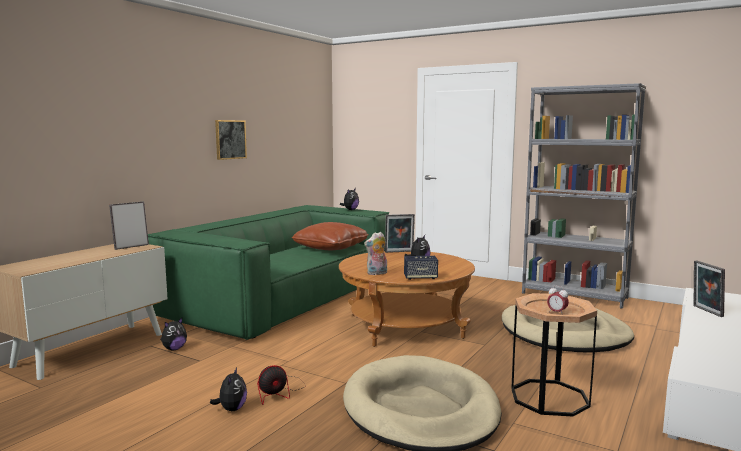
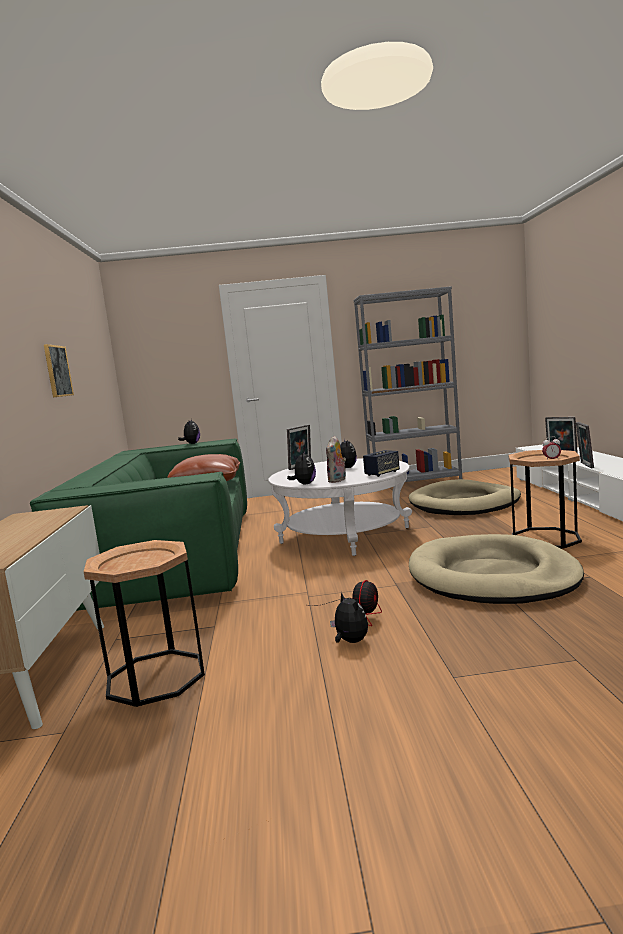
camera: 35 degrees left, 0 degrees up
(119, 378) = (155, 677): none -> brown side table
(131, 246) = (44, 515): picture frame -> picture frame (585, 465)
(174, 349) = (156, 630): plush toy -> plush toy (304, 484)
(405, 326) = (344, 535): brown coffee table -> white coffee table

